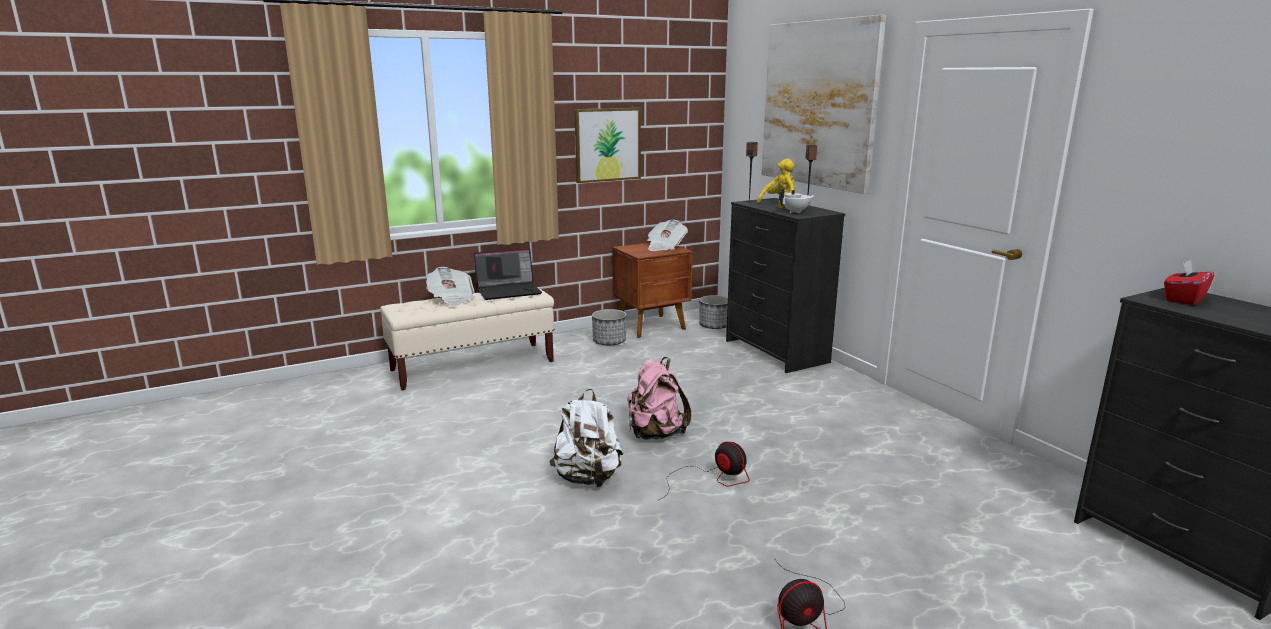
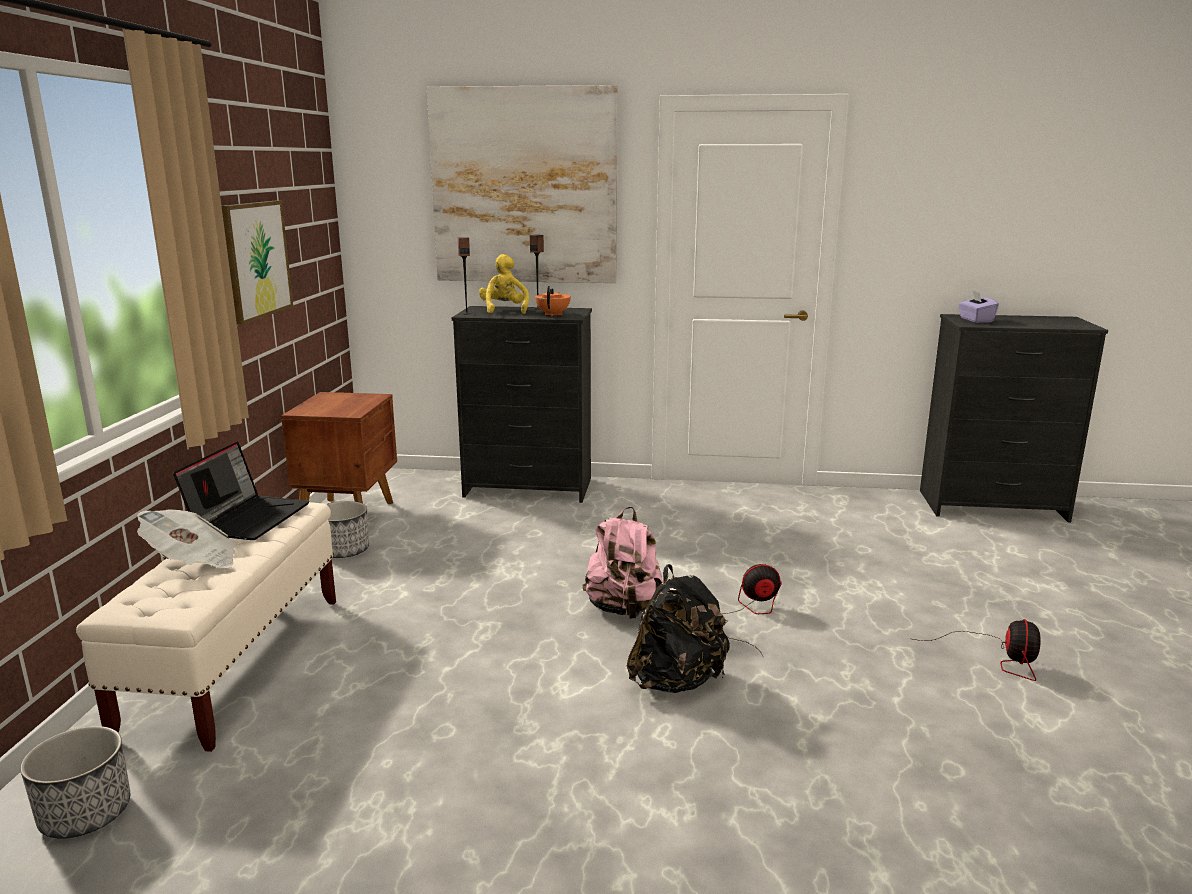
camera: 55 degrees left, 0 degrees up
(588, 478) = (676, 681): white backpack -> black backpack
(665, 247) = (349, 398): newspaper -> none
(714, 326) = (413, 488): planter -> planter (85, 814)
(796, 212) = (553, 314): white teapot -> orange teapot
(1183, 299) = (975, 320): red tissue box -> purple tissue box

